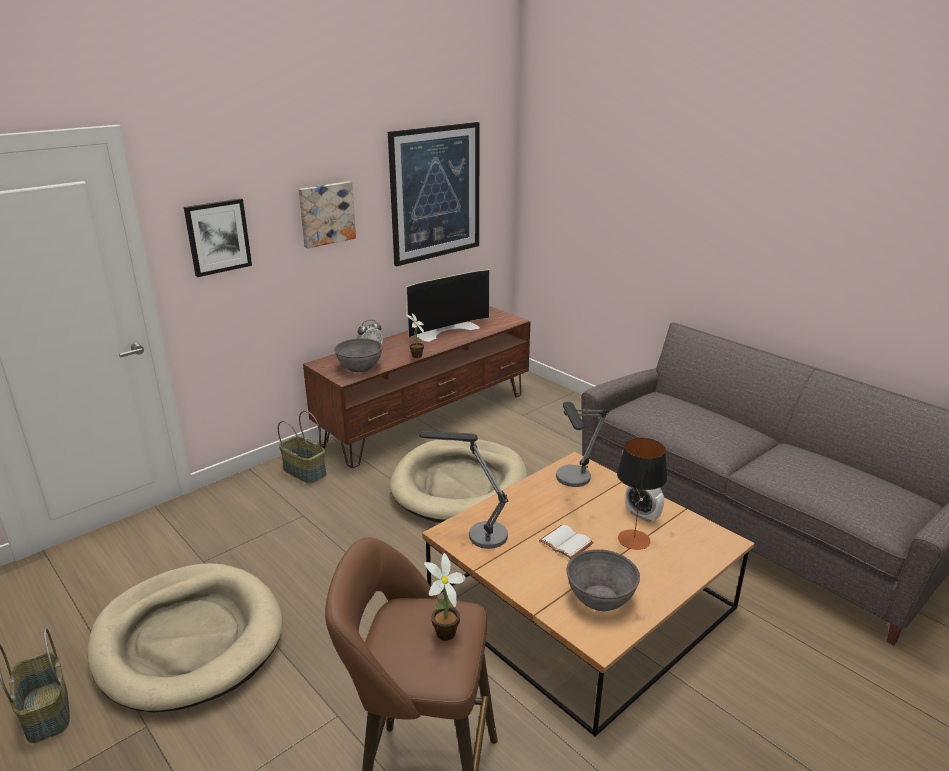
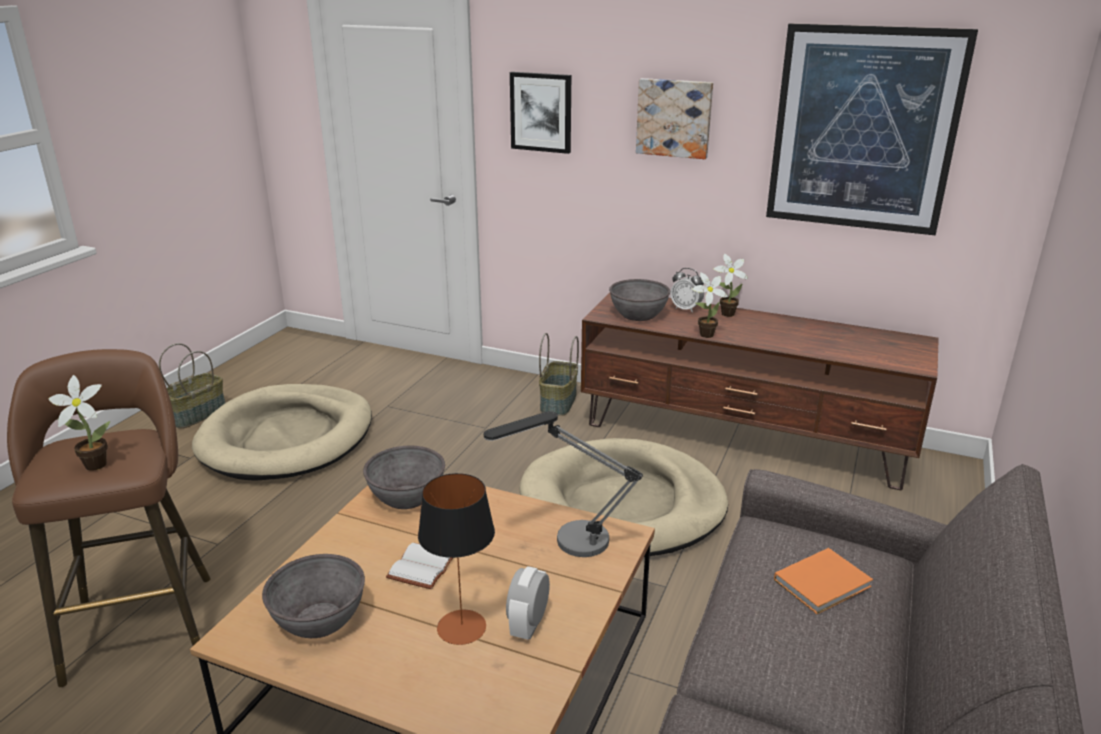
camera: 65 degrees right, 0 degrees up
(393, 342) = (725, 314): none -> potted plant
(447, 330) = (808, 332): television -> none
(476, 534) = (406, 497): table lamp -> grey bowl
(681, 409) = (824, 583): none -> orange book

